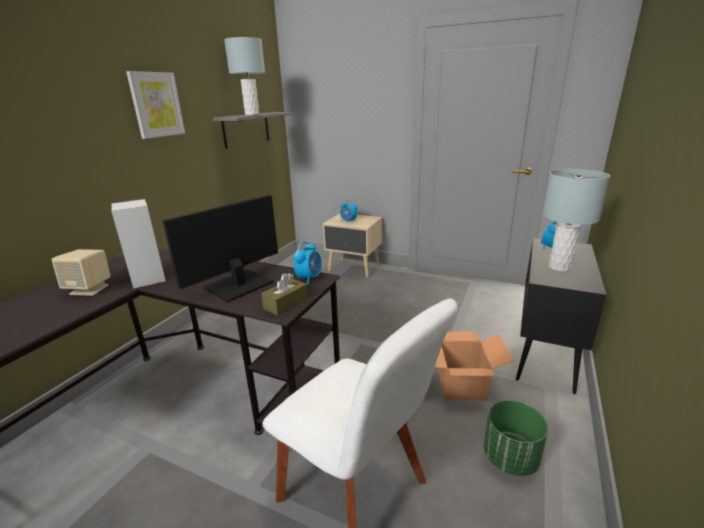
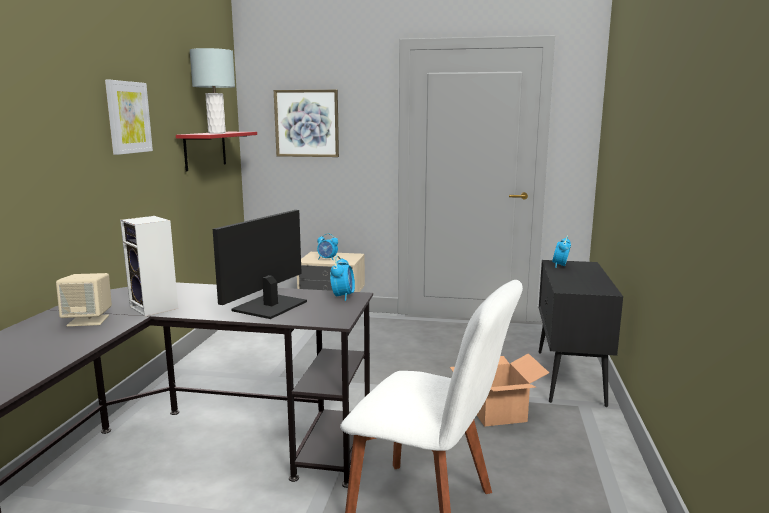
camera: 15 degrees left, 10 degrees down
(246, 129) = (205, 150): grey shelf -> red shelf
(286, 304) = (335, 316): brown tissue box -> none
(336, 103) = (307, 123): none -> picture
(510, 458) = (564, 462): green planter -> none
(559, 267) = (576, 280): grey table lamp -> none

